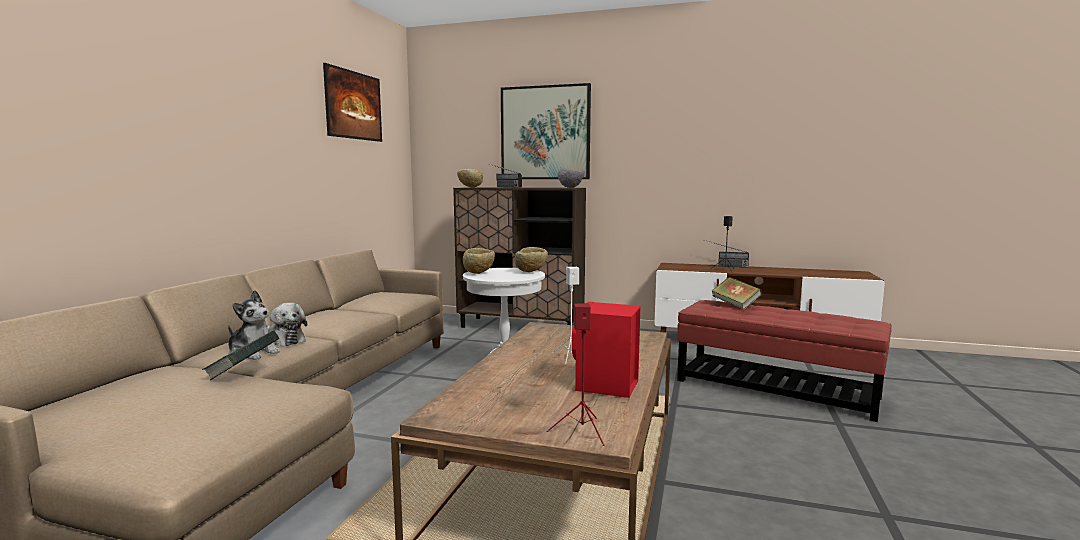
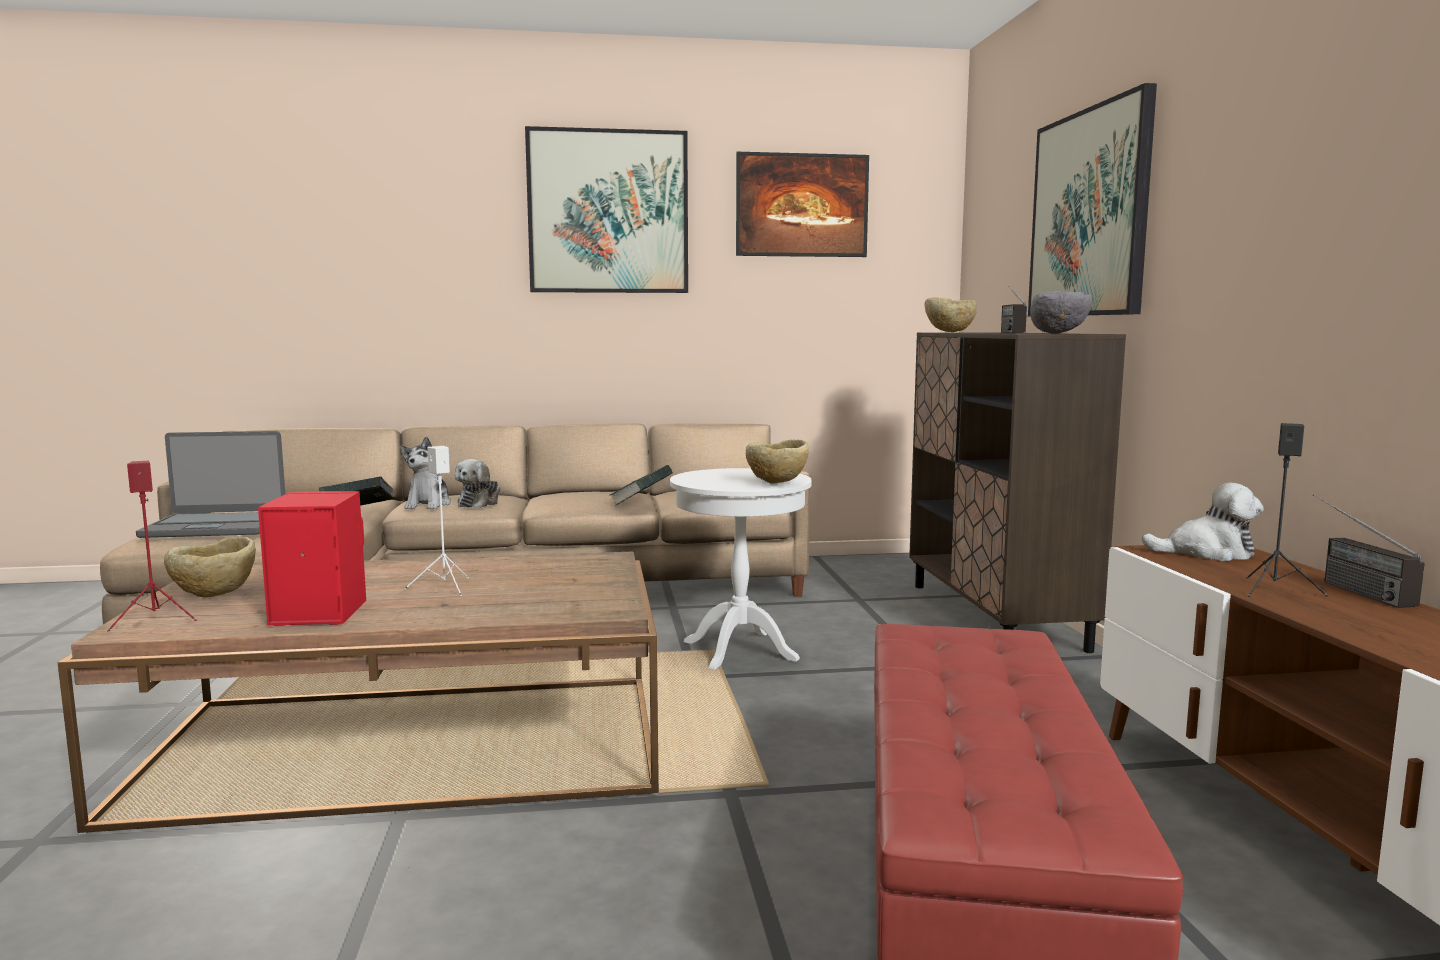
camera: 65 degrees right, 0 degrees up
(187, 426) = (216, 527): none -> laptop
(256, 93) = (608, 212): none -> picture
(479, 273) = (725, 471): beige bowl -> beige bowl (215, 596)
(675, 266) = (1207, 553): none -> plush toy
(735, 305) = (1008, 656): book -> book (641, 503)

